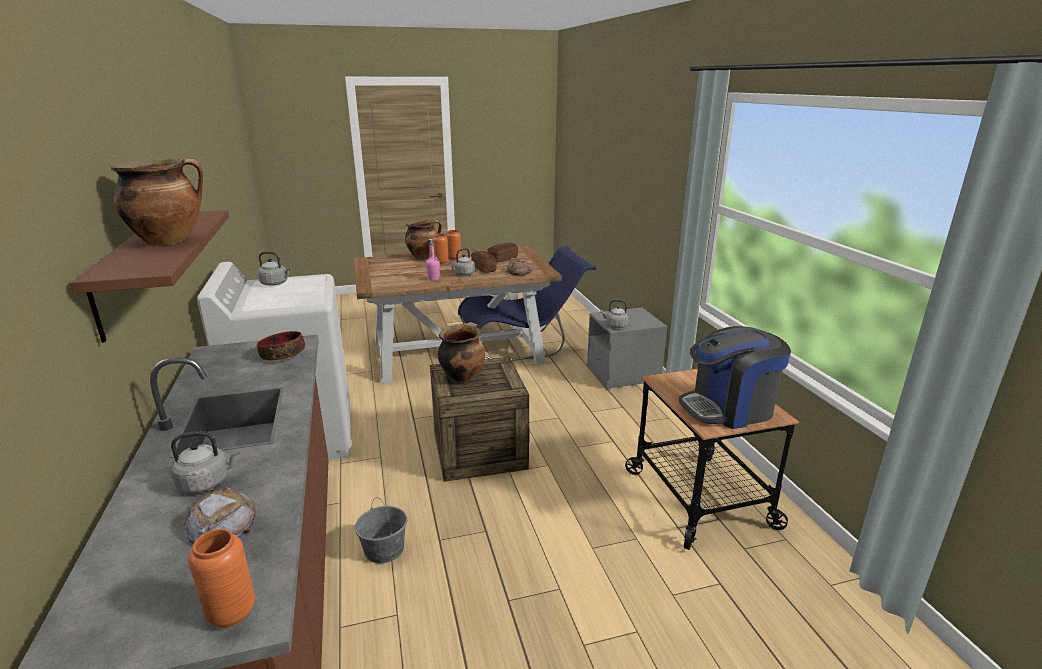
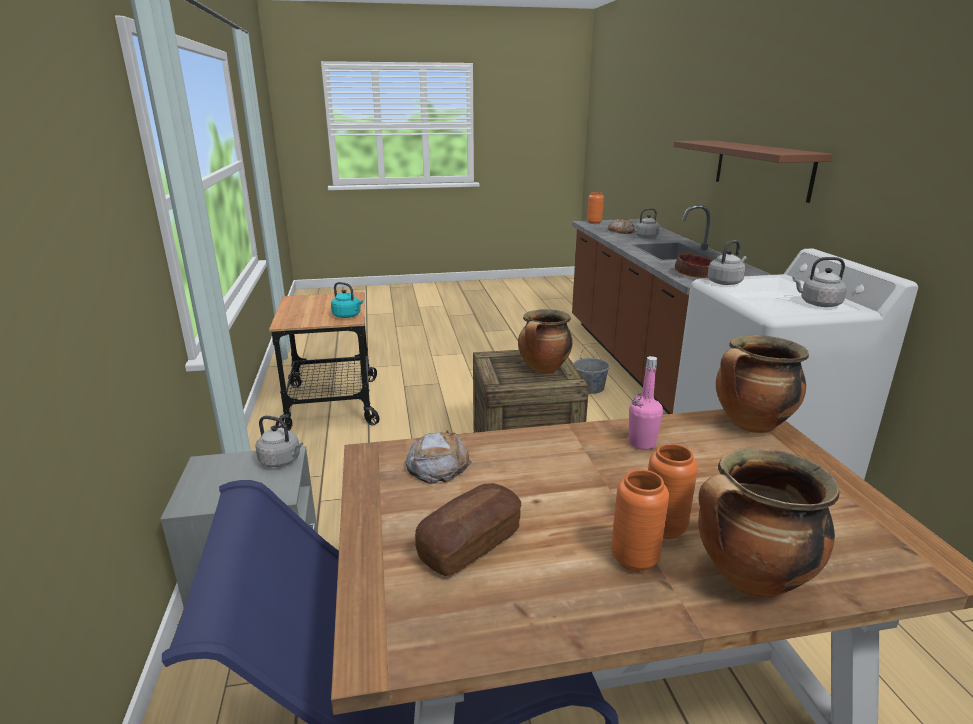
camera: 175 degrees left, 0 degrees up
(170, 241) = (731, 145): cooking pot -> cooking pot (750, 425)
(463, 274) = (578, 458): grey kettle -> grey kettle (725, 282)
(483, 268) = (529, 485): bread -> none
(669, 386) = (348, 316): none -> turquoise kettle
(728, 408) = (321, 302): coffee machine -> none

